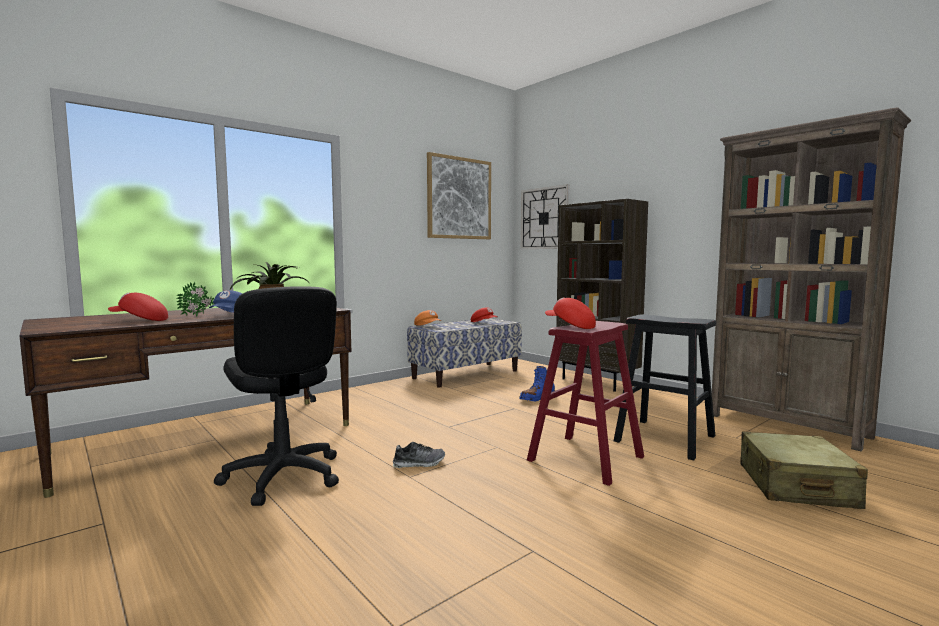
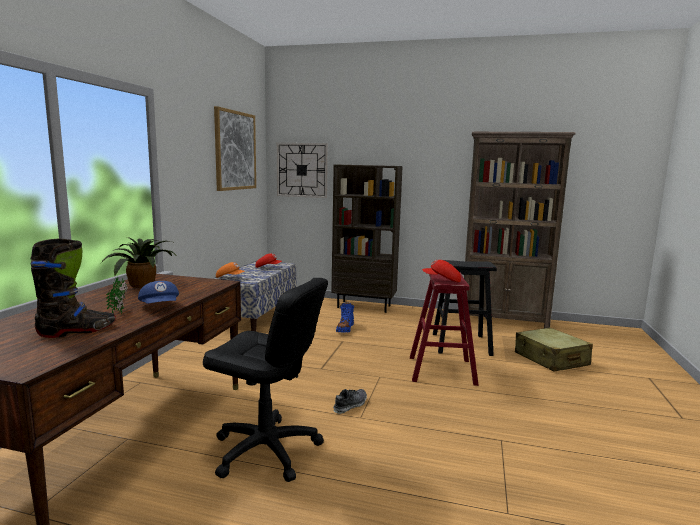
camera: 35 degrees left, 5 degrees up
(139, 320) = (78, 331): red cap -> black boot

